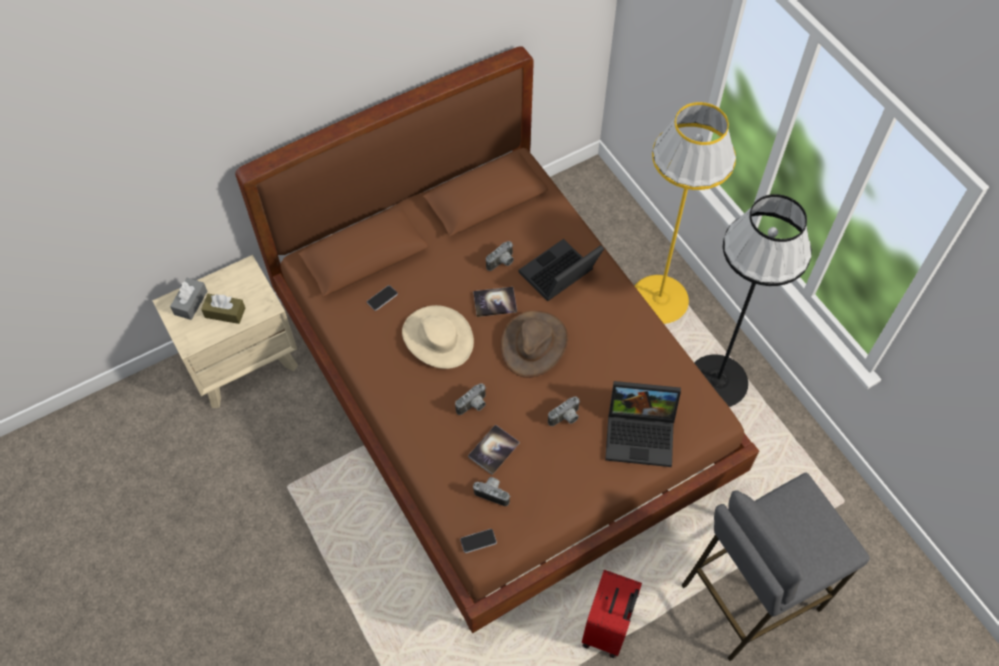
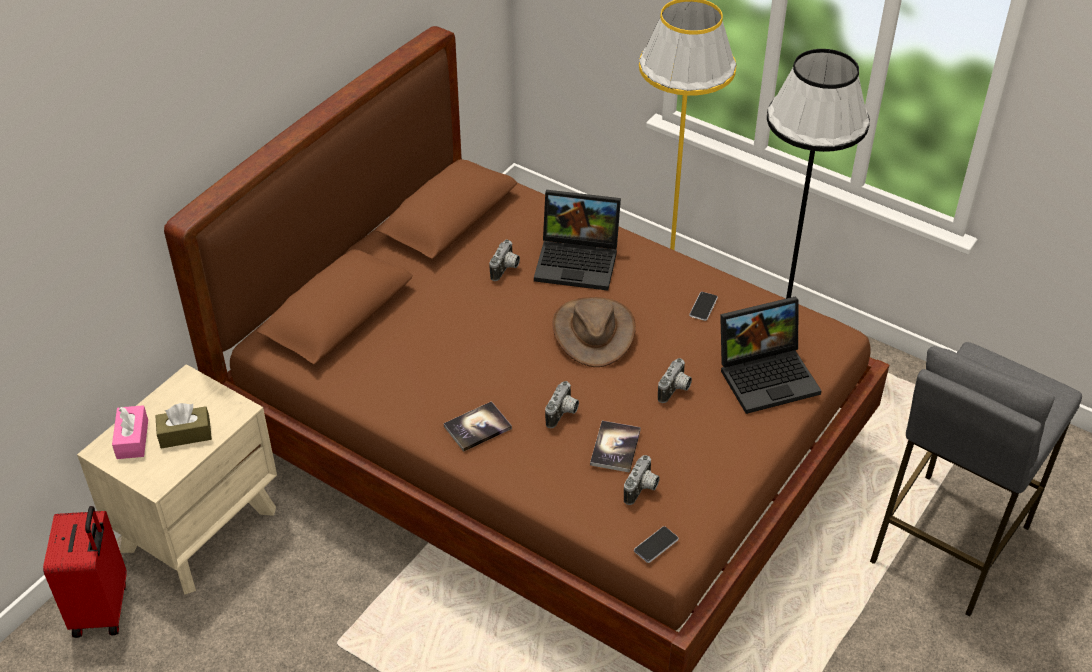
camera: 25 degrees left, 15 degrees down
(191, 303) = (132, 439): grey tissue box -> pink tissue box
(382, 298) = (385, 347): phone -> phone (703, 307)
(438, 338) = (478, 363): beige hat -> none
(493, 493) = (642, 489): camera -> camera turned 120 degrees clockwise
(495, 302) = (522, 308): book -> book (477, 427)
(559, 276) = (579, 261): laptop -> laptop turned 105 degrees counterclockwise
(608, 628) = (818, 639): red suitcase -> red suitcase (103, 608)

